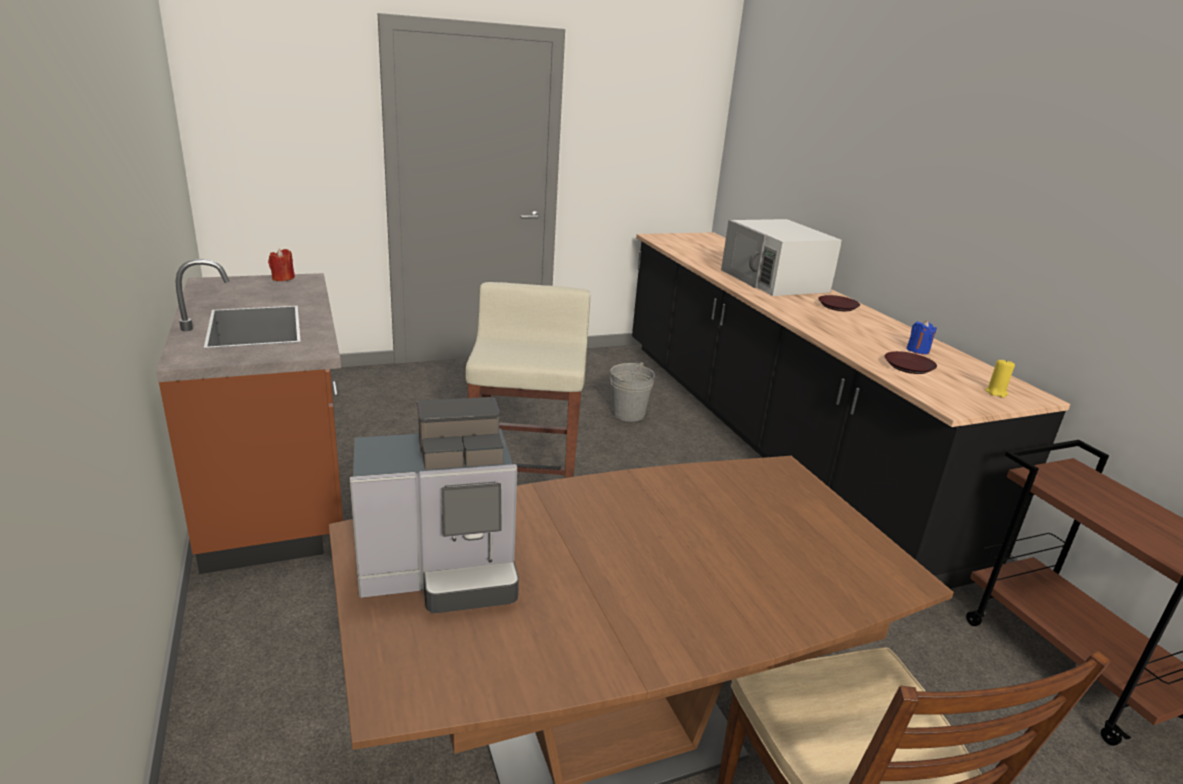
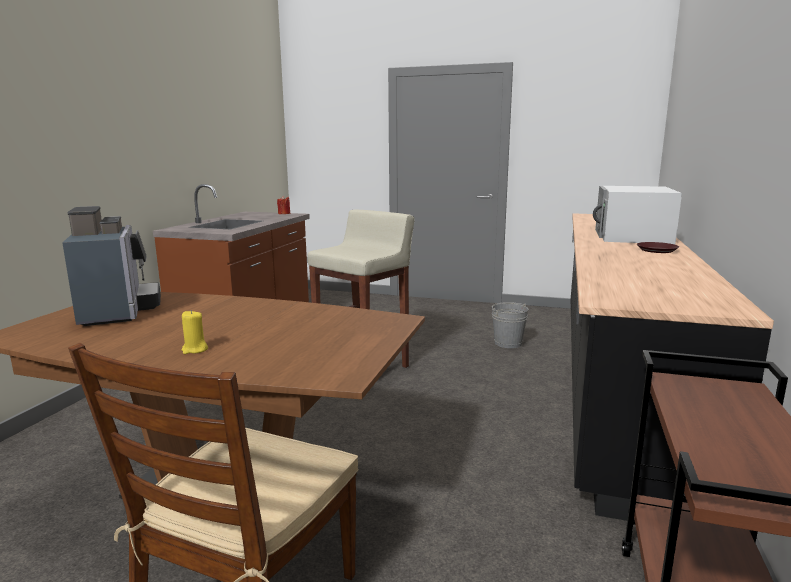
camera: 40 degrees right, 10 degrees down
(443, 572) = (118, 310): coffee machine -> coffee machine turned 135 degrees counterclockwise
(909, 367) = (627, 280): brown plate -> none
(917, 350) = (670, 275): blue candle -> none
(996, 392) = (686, 302): yellow candle -> yellow candle (195, 350)

